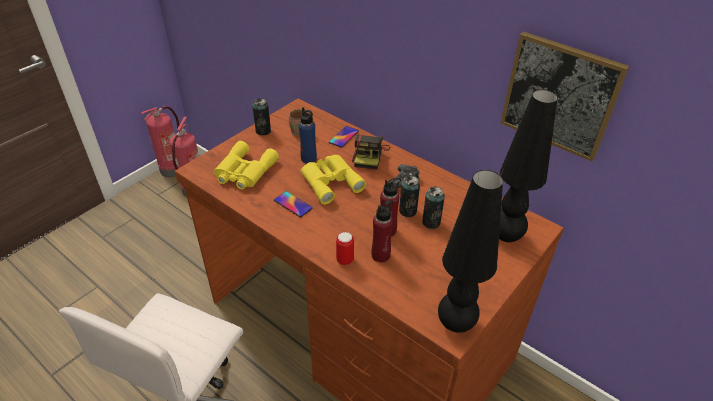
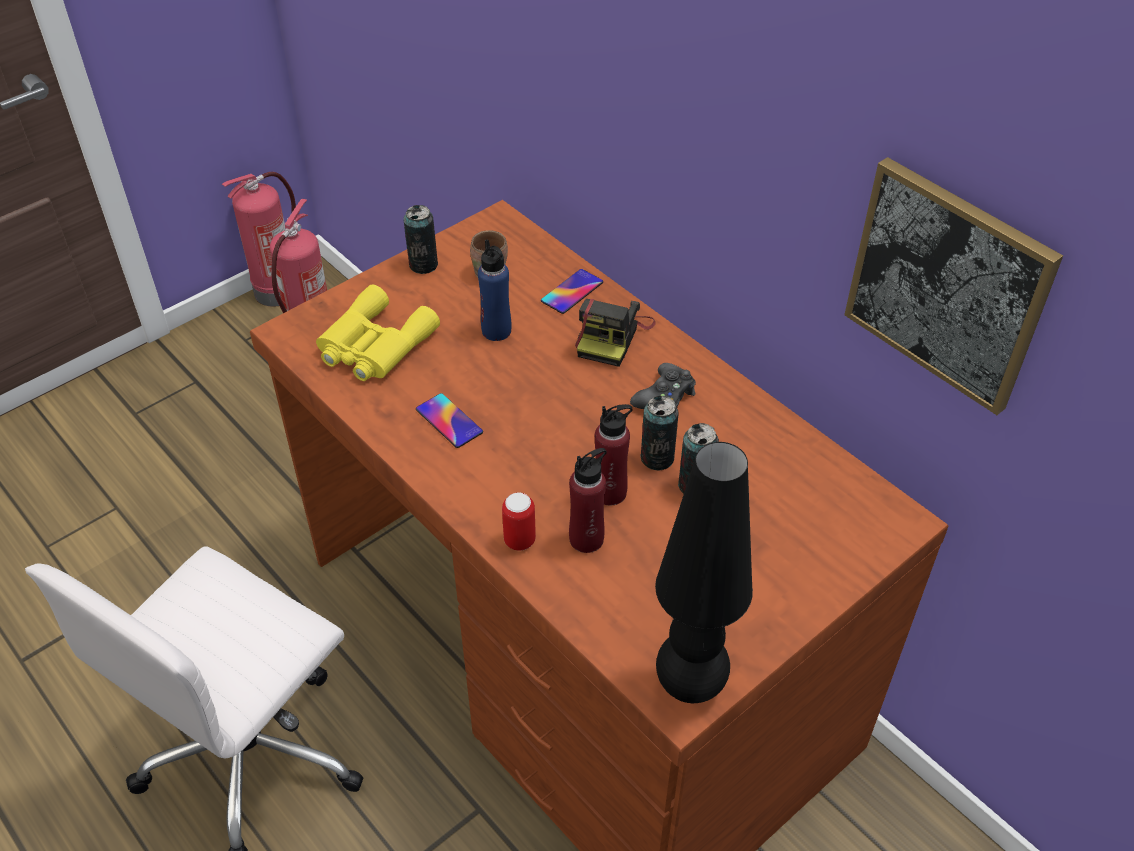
camera: 10 degrees right, 5 degrees up
(330, 181) = (527, 381): yellow binoculars -> none
(505, 236) = (829, 530): black table lamp -> none

